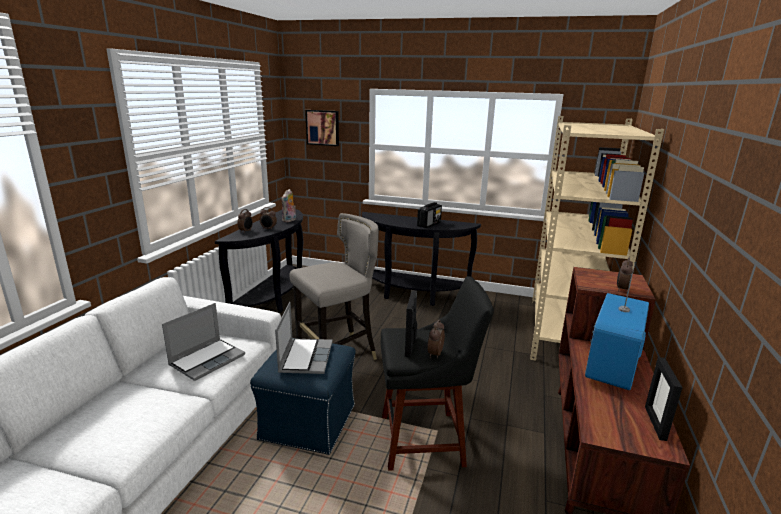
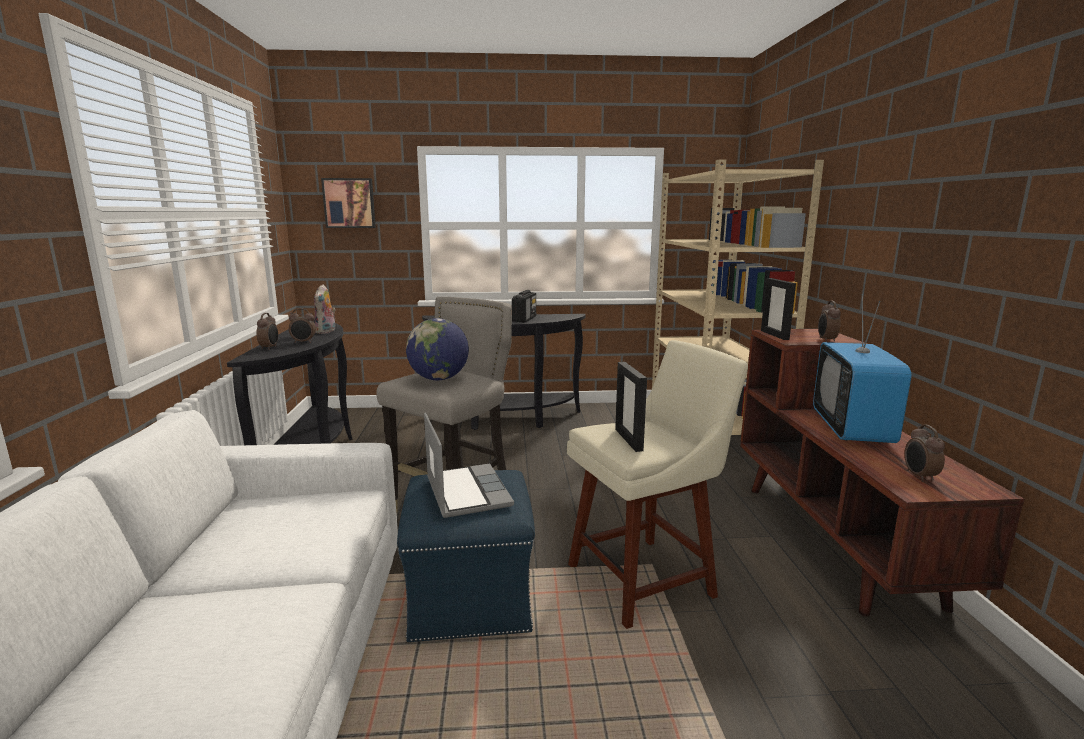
camera: 20 degrees left, 5 degrees down
(207, 359) = (301, 528): laptop -> none
(326, 272) = (439, 379): none -> globe
(426, 439) = (646, 578): black stool -> beige stool
(434, 354) = (669, 443): alarm clock -> alarm clock (919, 476)
(656, 423) = (951, 468): picture frame -> picture frame (775, 335)

